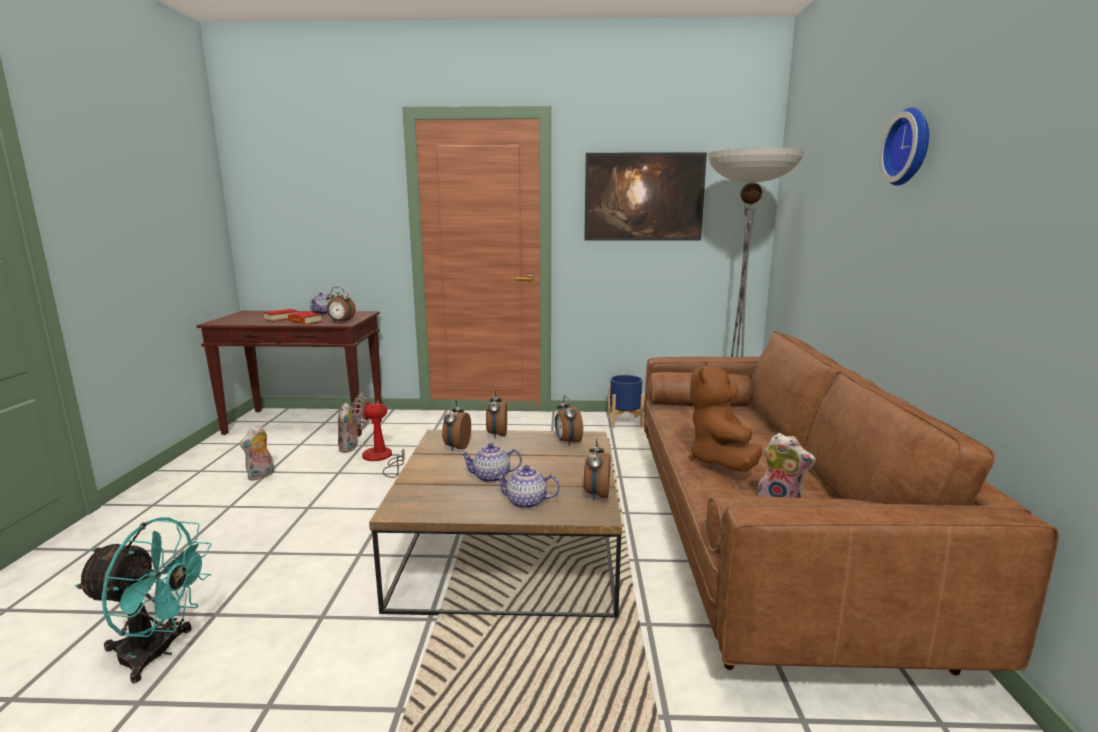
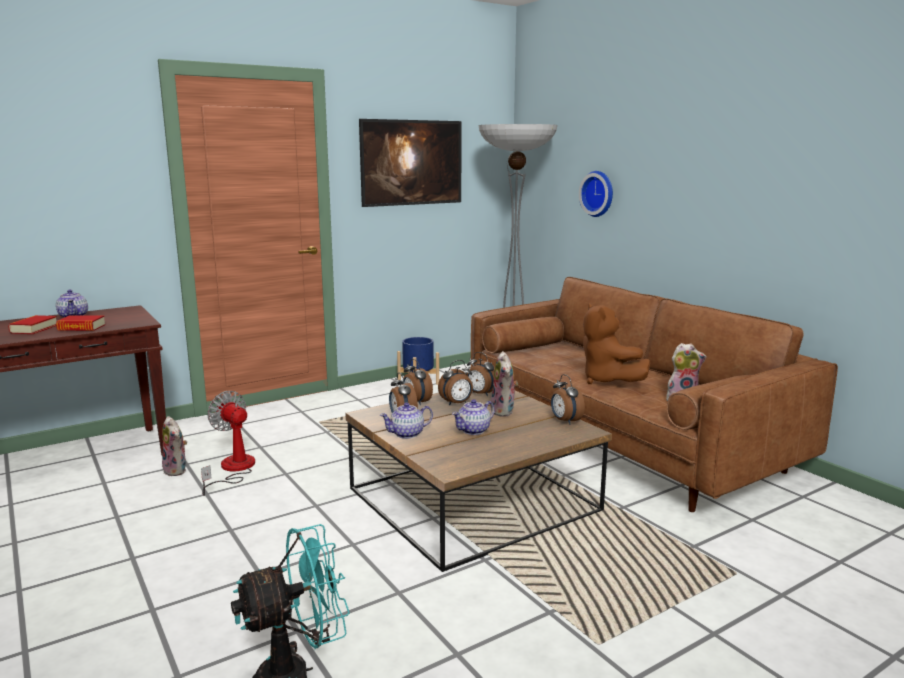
camera: 35 degrees left, 0 degrees up
(261, 476) = (115, 522): plush toy -> plush toy (504, 411)
(341, 322) = (133, 322): alarm clock -> alarm clock (456, 403)
(381, 459) = (233, 470): fan -> fan turned 75 degrees clockwise
(527, 502) = (530, 438): teapot -> teapot (407, 434)
(910, 147) = (679, 135): wall clock -> wall clock (598, 193)

